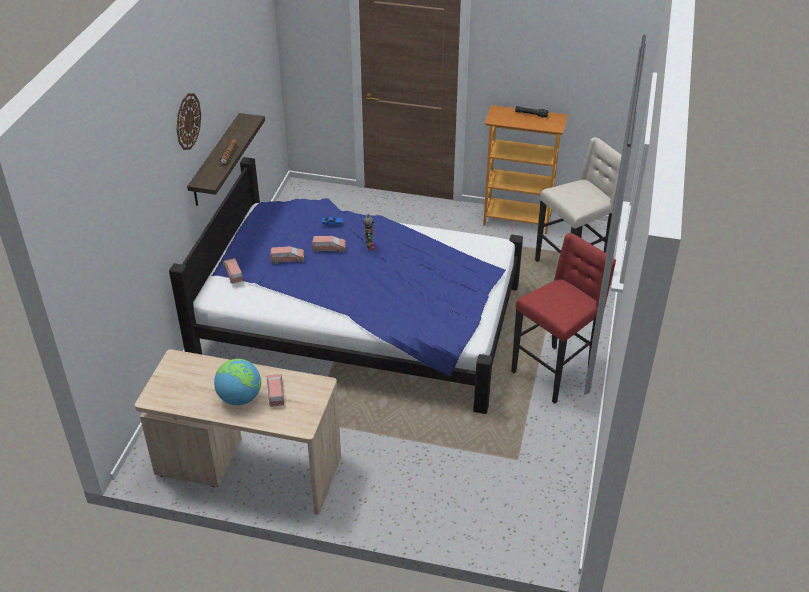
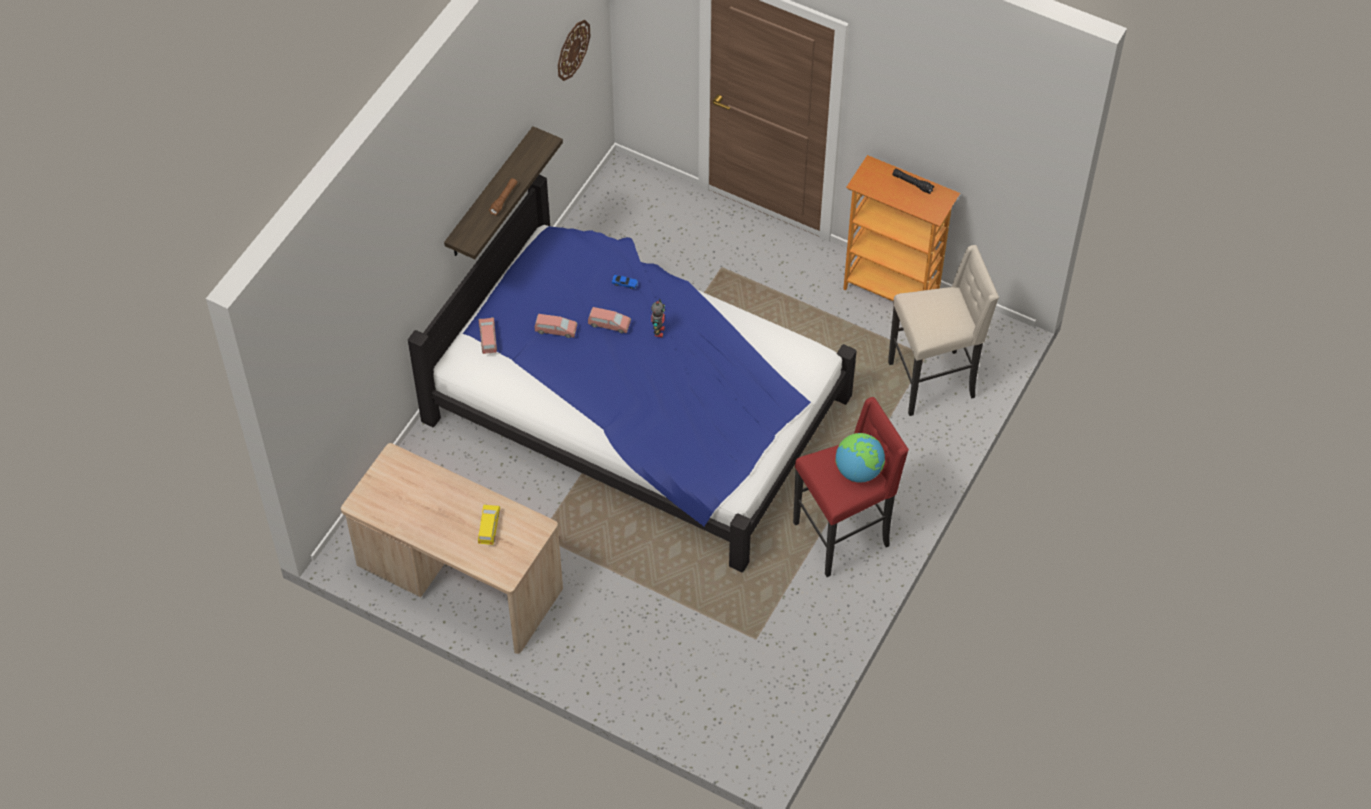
camera: 15 degrees right, 15 degrees up
(187, 121) = (452, 176): wall clock -> wall clock (572, 49)
(240, 398) = (450, 524): globe -> globe (858, 471)
(275, 393) = (489, 527): pink toy car -> yellow toy car

